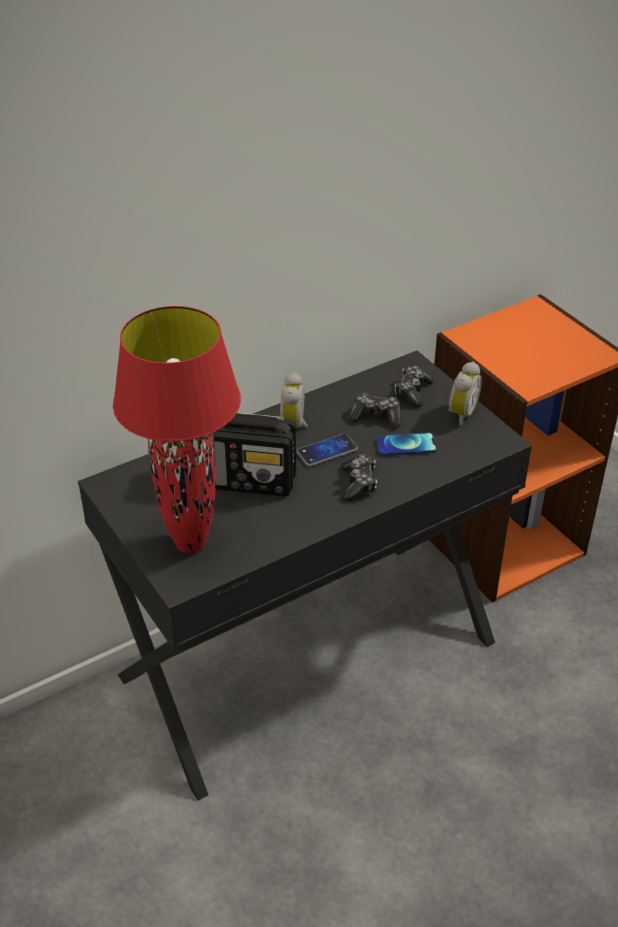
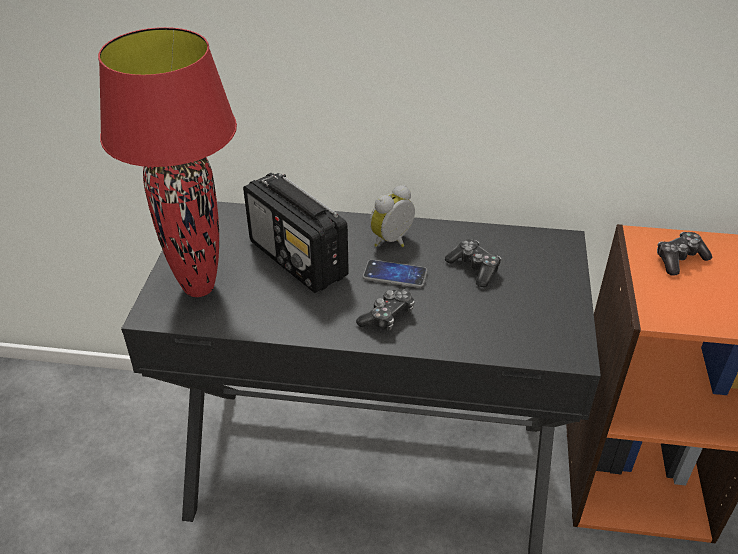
camera: 40 degrees right, 0 degrees up
(406, 445) = (471, 307): phone -> none
(413, 392) = (535, 264): game controller -> game controller (679, 259)
(460, 414) = (558, 307): alarm clock -> none

